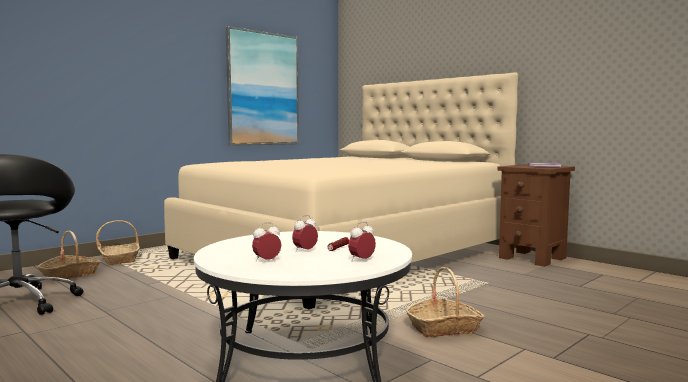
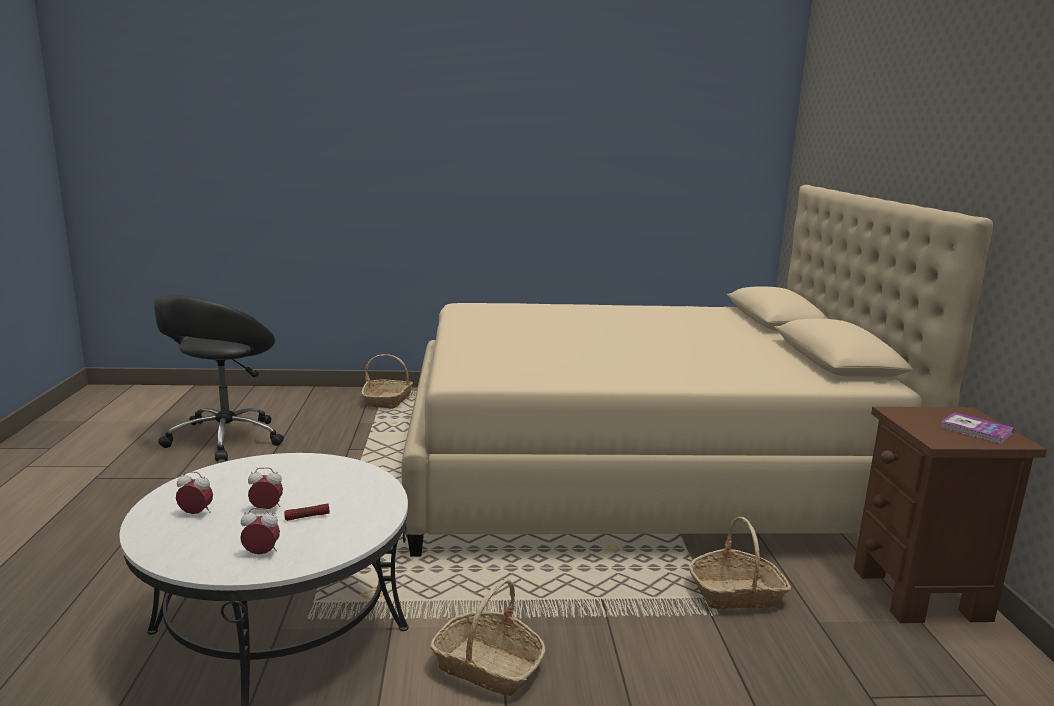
camera: 40 degrees right, 10 degrees up
(70, 275) = (317, 411): basket -> basket (736, 593)
(263, 89) = (634, 185): picture -> none

